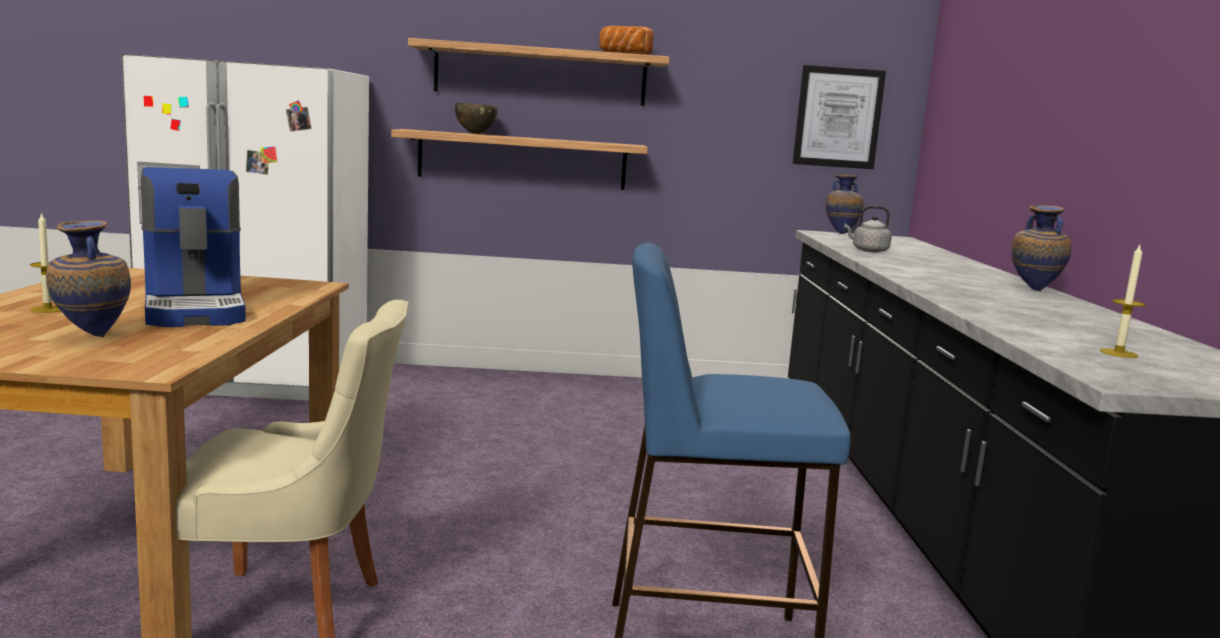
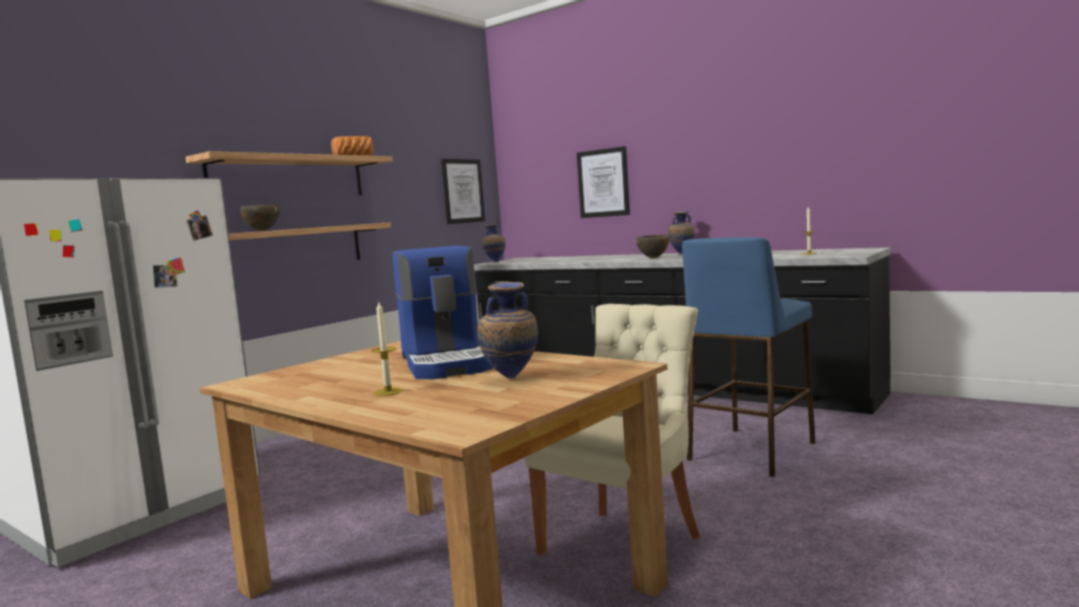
camera: 50 degrees left, 5 degrees down
(197, 309) = (447, 363): coffee machine -> coffee machine turned 60 degrees clockwise
(868, 250) = (556, 261): grey kettle -> none
(945, 282) = (654, 258): none -> brown bowl
(1012, 132) = (603, 183): none -> picture

